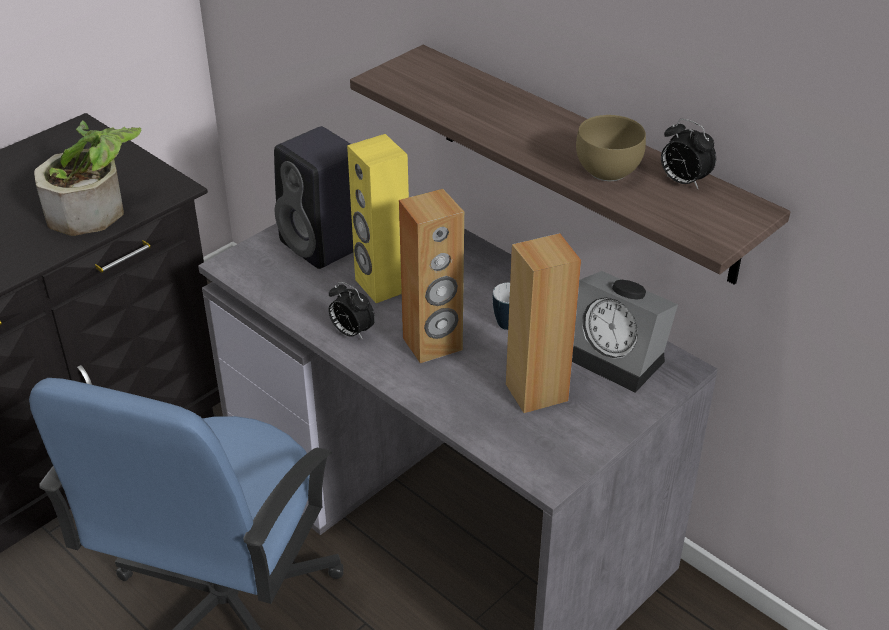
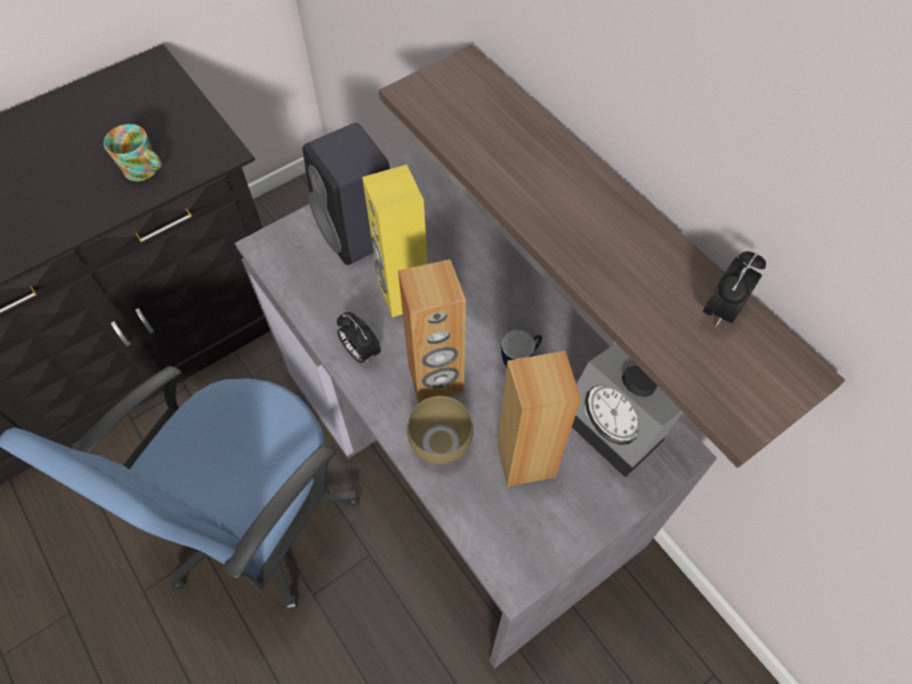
camera: 10 degrees right, 20 degrees up
(97, 209) = (145, 171): potted plant -> mug
(607, 170) = (636, 278): brown bowl -> brown bowl (441, 440)
(682, 182) = (722, 311): alarm clock -> alarm clock turned 105 degrees counterclockwise

